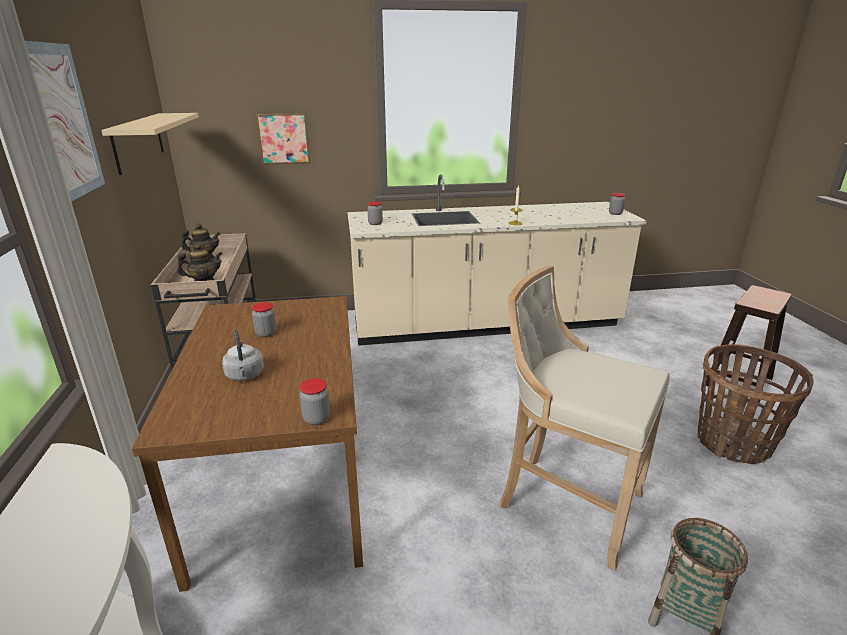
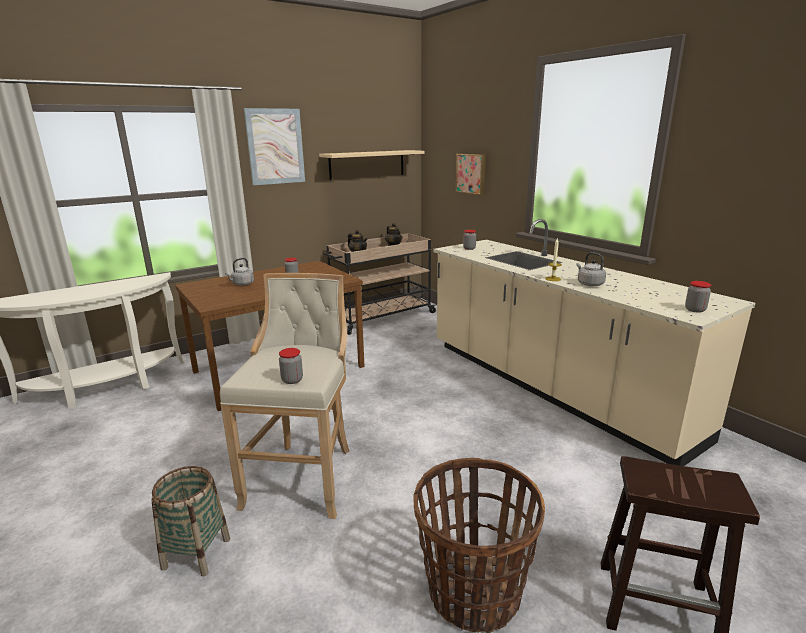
camera: 65 degrees right, 5 degrees down
(316, 418) = (204, 304): jar -> jar (292, 380)
(539, 218) = (589, 284): none -> grey kettle

